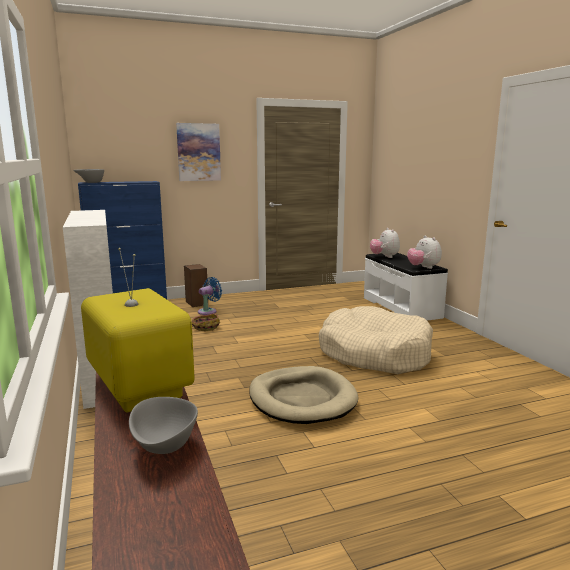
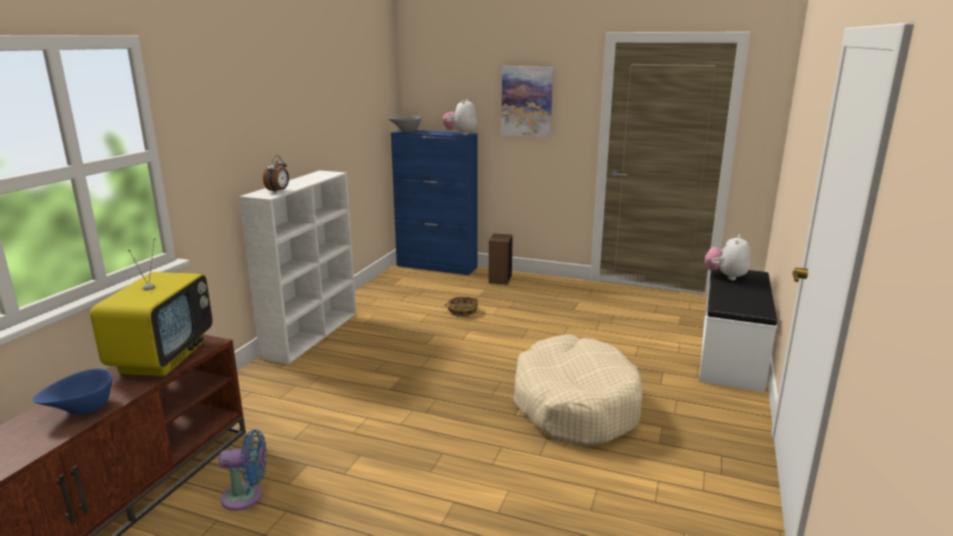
camera: 40 degrees right, 5 degrees up
(91, 221) = (278, 191): none -> alarm clock
(163, 449) = (81, 410): grey bowl -> blue bowl
(209, 311) = (495, 293): blue fan -> blue fan (246, 496)
(302, 399) = (414, 423): beige dog bed -> none
(423, 267) = (739, 308): plush toy -> plush toy (461, 134)

